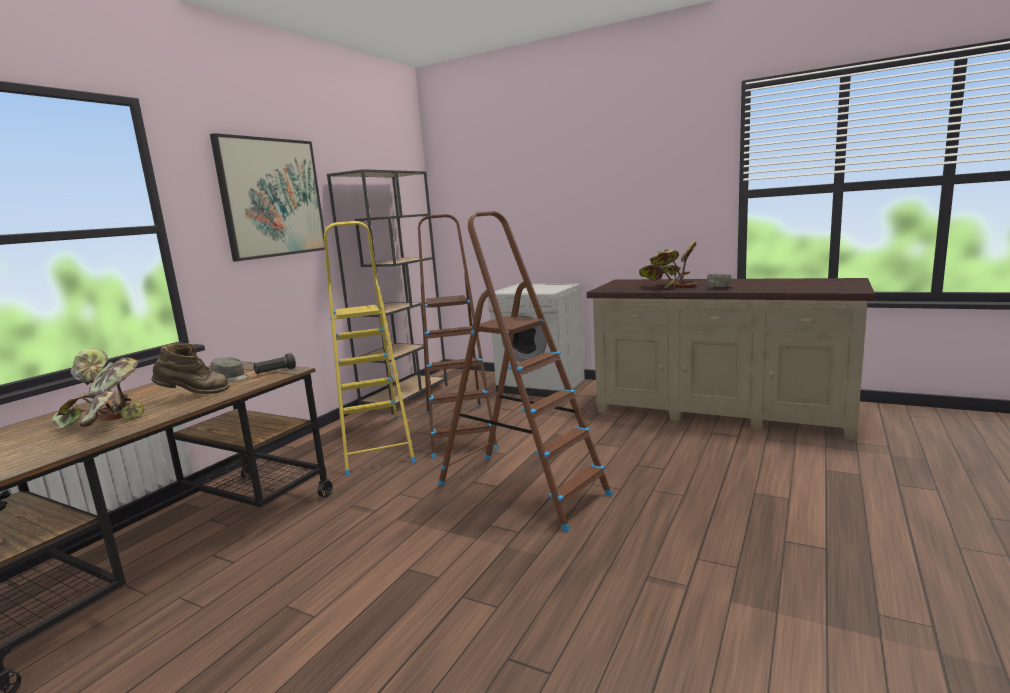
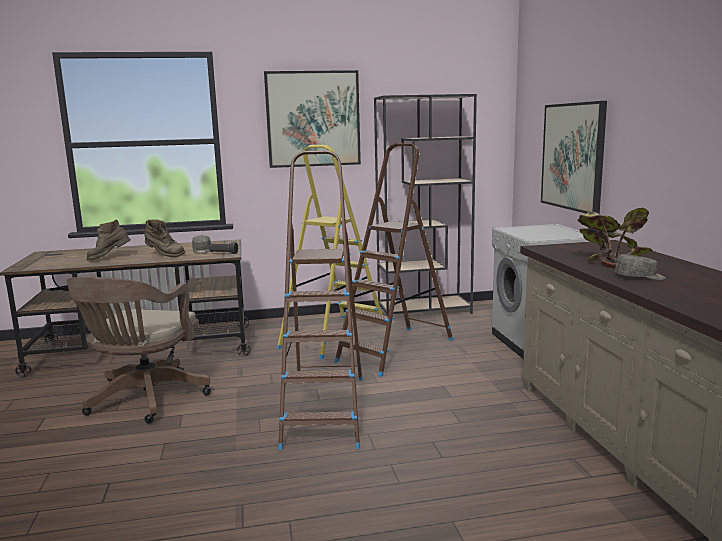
camera: 50 degrees right, 0 degrees up
(106, 423) = (109, 258): potted plant -> brown boot
(324, 587) = (144, 400): none -> brown office chair
(527, 223) = (573, 156): none -> picture

